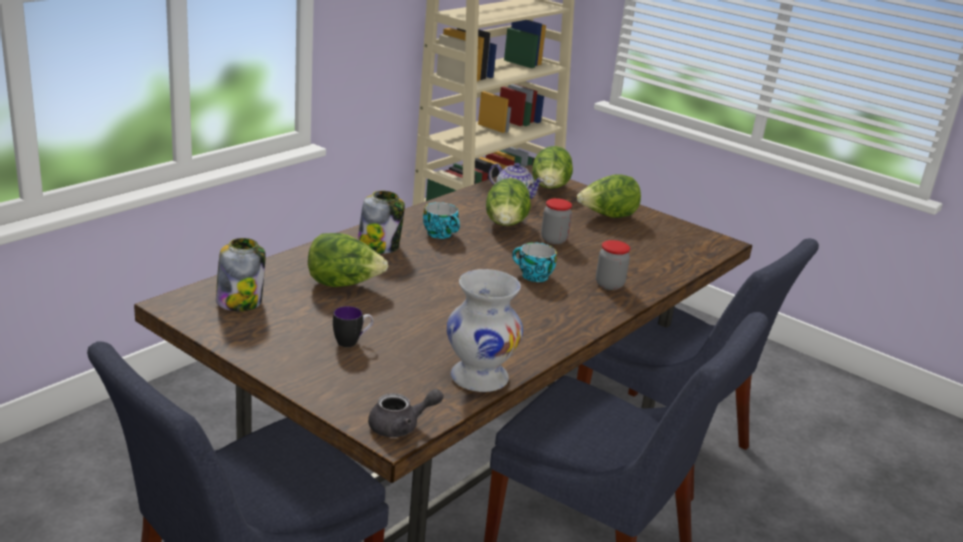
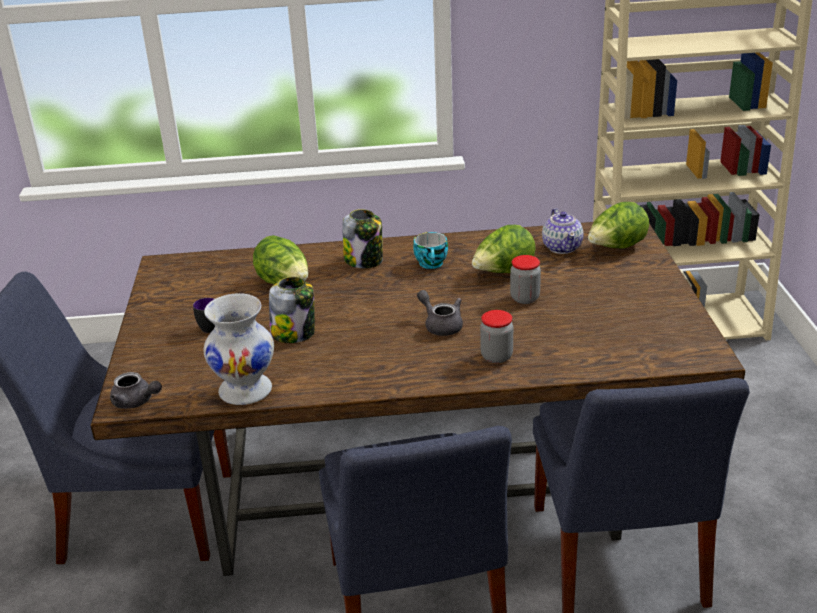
camera: 50 degrees right, 5 degrees up
(240, 302) = (199, 274): jar -> jar (294, 333)
(532, 276) = (441, 325): cup -> grey teapot
(607, 216) = (625, 291): lettuce -> none

